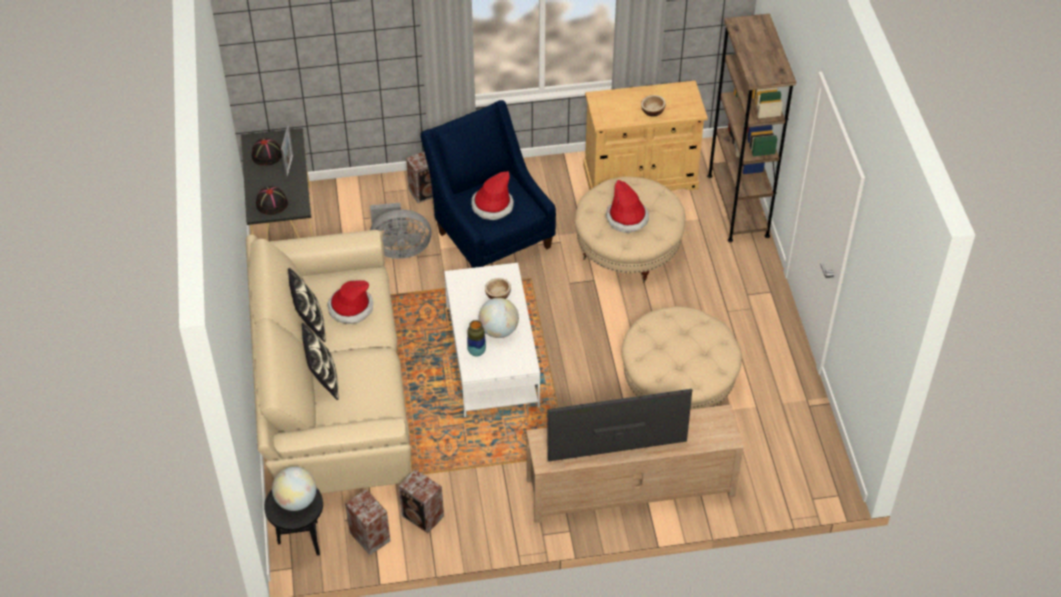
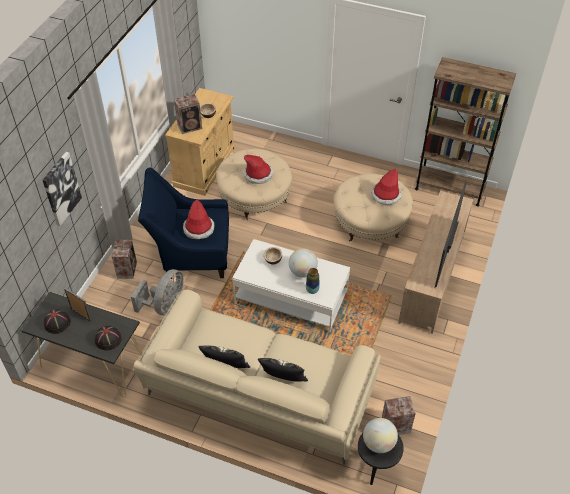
camera: 60 degrees left, 0 degrees up
(350, 308) = (232, 339): hat -> hat (385, 195)
(370, 37) = (61, 188): none -> picture
(423, 517) = (396, 389): speaker -> speaker (190, 126)
(738, 205) = (260, 138): brown bookcase -> brown bookcase (449, 188)

